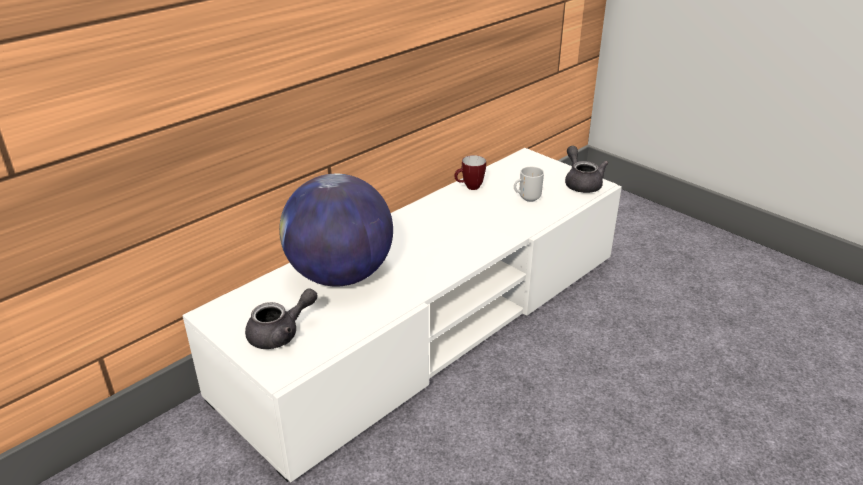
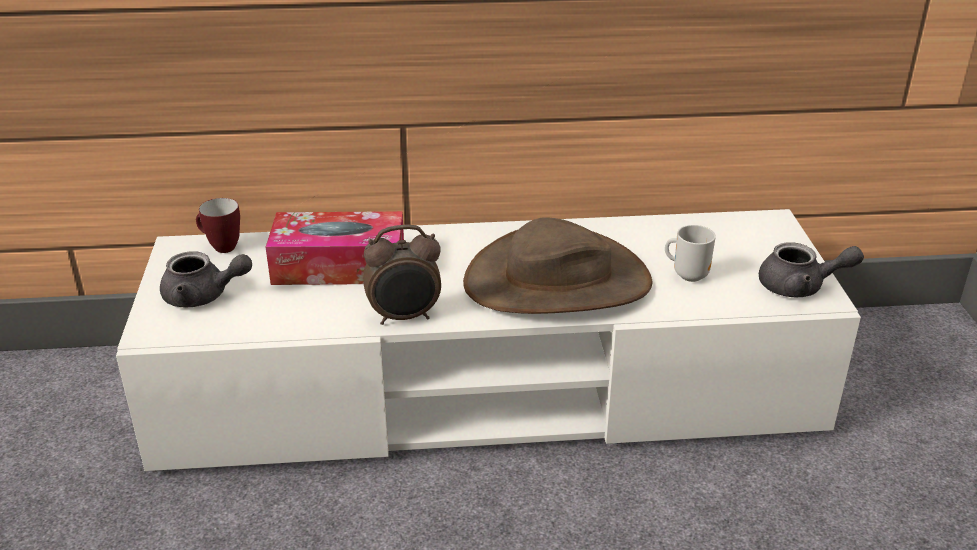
camera: 40 degrees right, 0 degrees up
(340, 275) = (339, 266): globe -> tissue box
(423, 285) = (405, 317): none -> alarm clock
(469, 188) = (630, 230): mug -> mug (220, 247)
(473, 230) = (557, 282): none -> brown hat
(581, 183) = (800, 287): grey teapot -> grey teapot turned 75 degrees clockwise

